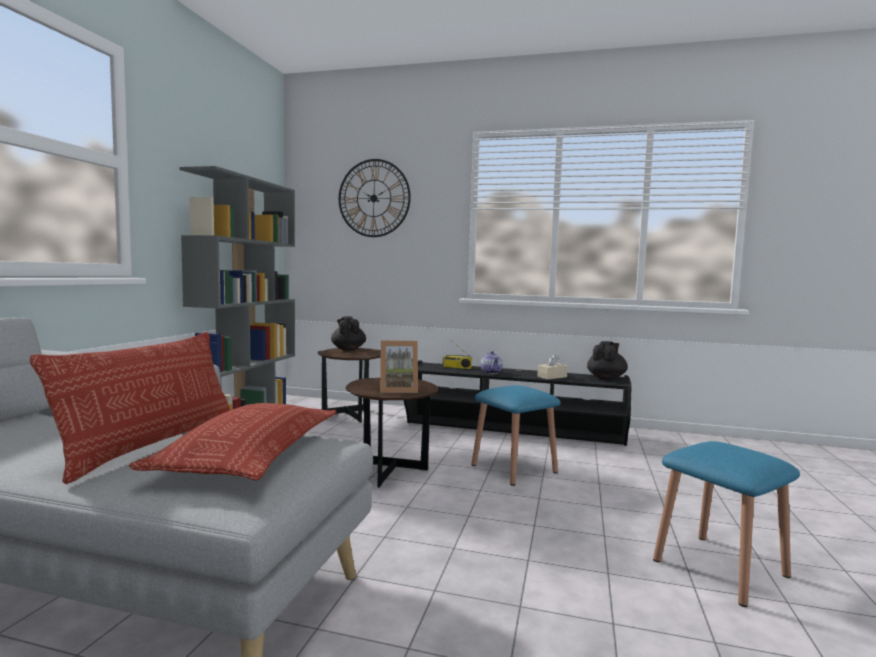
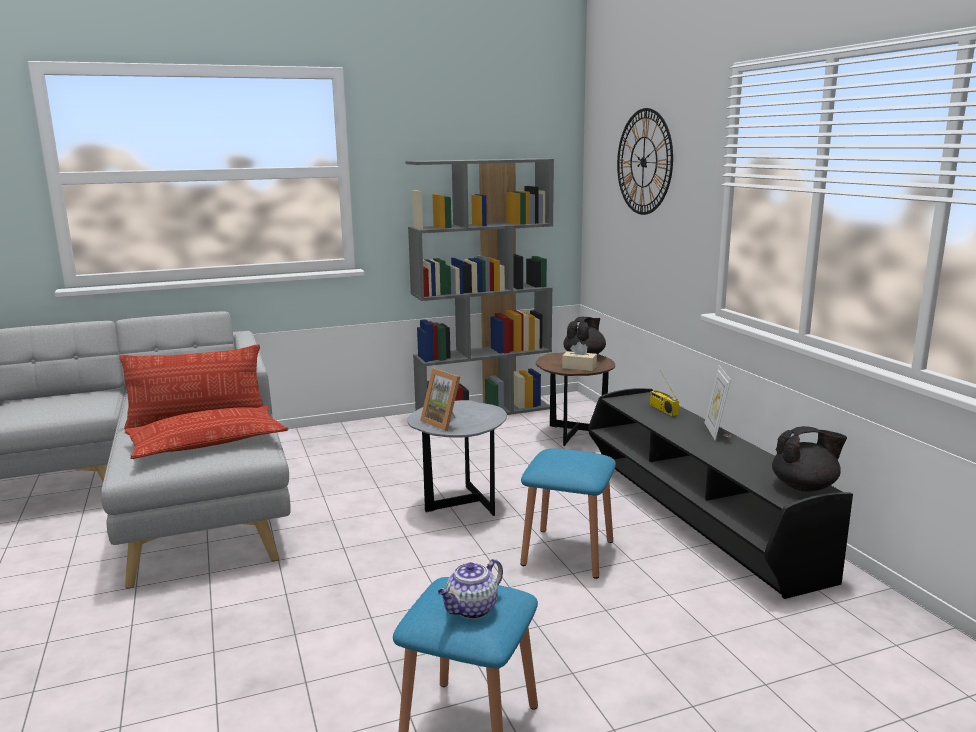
camera: 55 degrees right, 10 degrees up
(390, 474) = (459, 506): brown side table -> grey side table
(491, 372) = (675, 429): teapot -> teapot (471, 610)
(508, 369) = (715, 431): none -> picture frame
(552, 377) = (729, 459): beige tissue box -> beige tissue box (579, 367)

